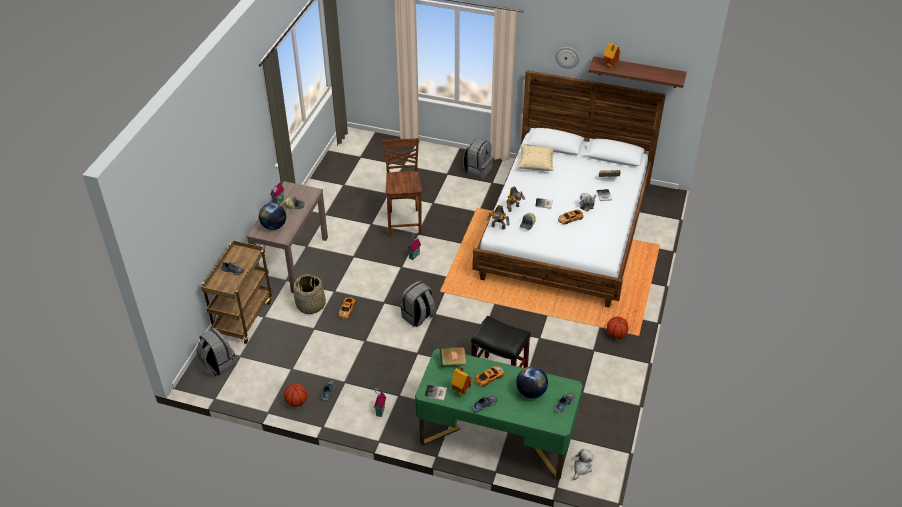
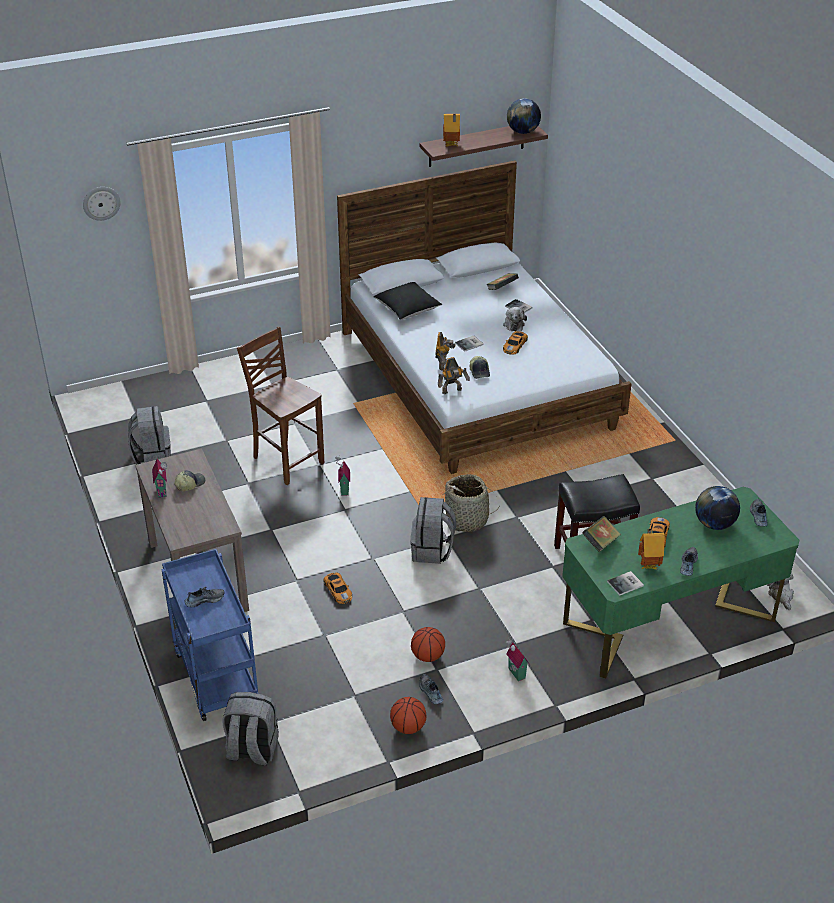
camera: 40 degrees left, 5 degrees down
(243, 317) = (214, 676): brown cart -> blue cart
(274, 226) = (193, 520): globe -> globe (522, 132)
(311, 305) = (287, 612): basket -> basket (467, 520)
(478, 170) = (304, 364): grey backpack -> grey backpack (152, 456)
(536, 164) = (407, 309): beige pillow -> black pillow
(567, 57) = (386, 156): wall clock -> wall clock (101, 203)
(616, 334) = (654, 451): basketball -> basketball (428, 656)

